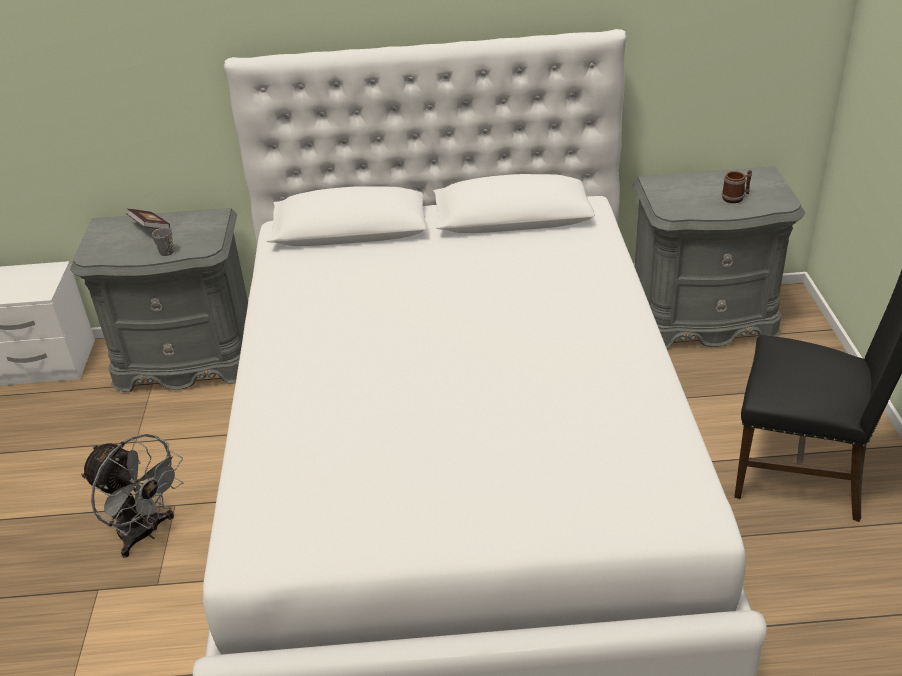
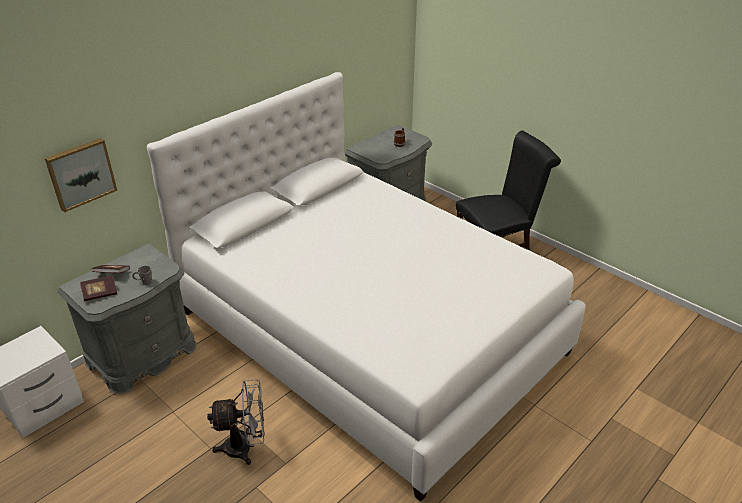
camera: 45 degrees left, 0 degrees up
(110, 244) = (100, 293): none -> book
(133, 74) = (80, 173): none -> picture

